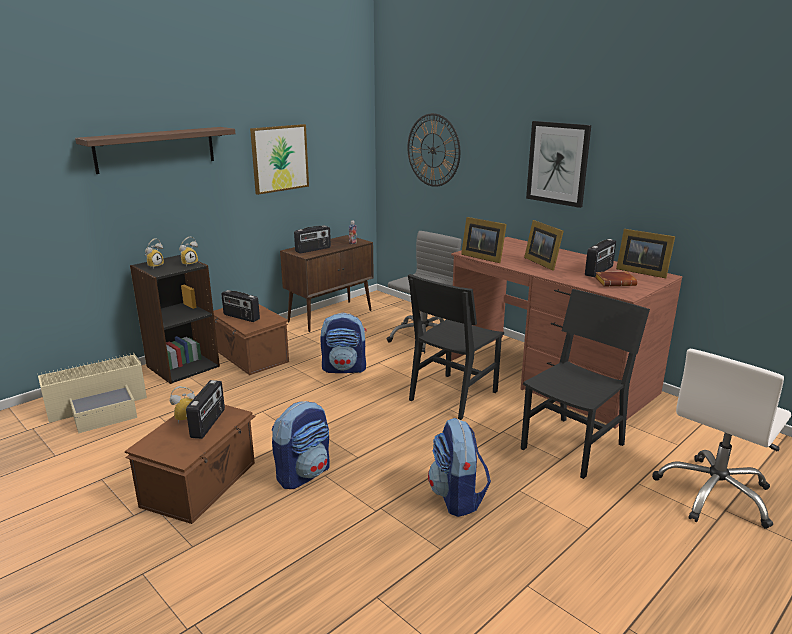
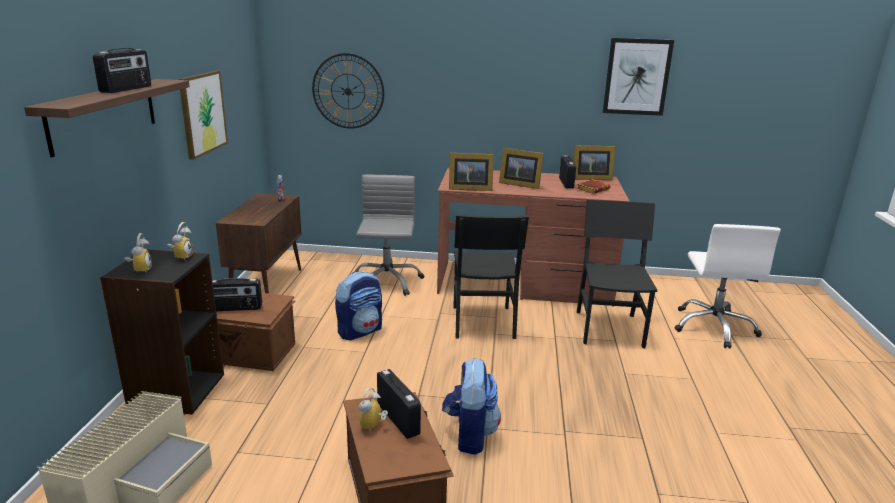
camera: 40 degrees left, 0 degrees up
(313, 250) = (253, 215): radio -> radio (127, 89)
(457, 497) = (599, 397): backpack -> none
(558, 163) = (496, 95): picture -> picture (637, 77)

